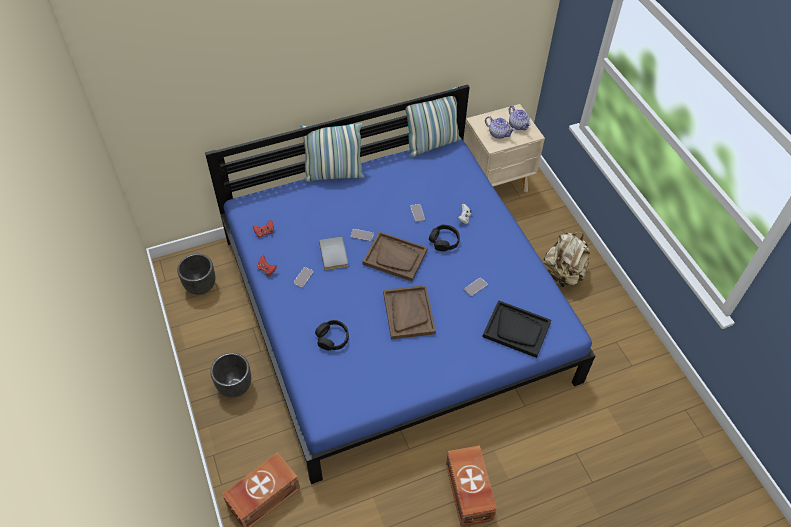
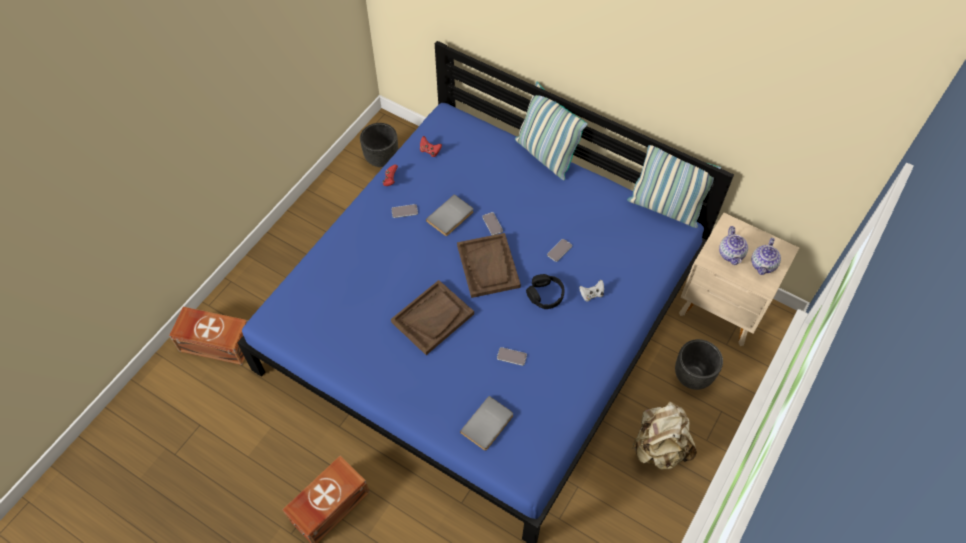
camera: 55 degrees right, 5 degrees up
(235, 386) = (304, 252): black planter -> black planter (693, 377)
(332, 338) = (356, 276): black headphones -> none
(516, 329) = (488, 425): black tray -> grey book

